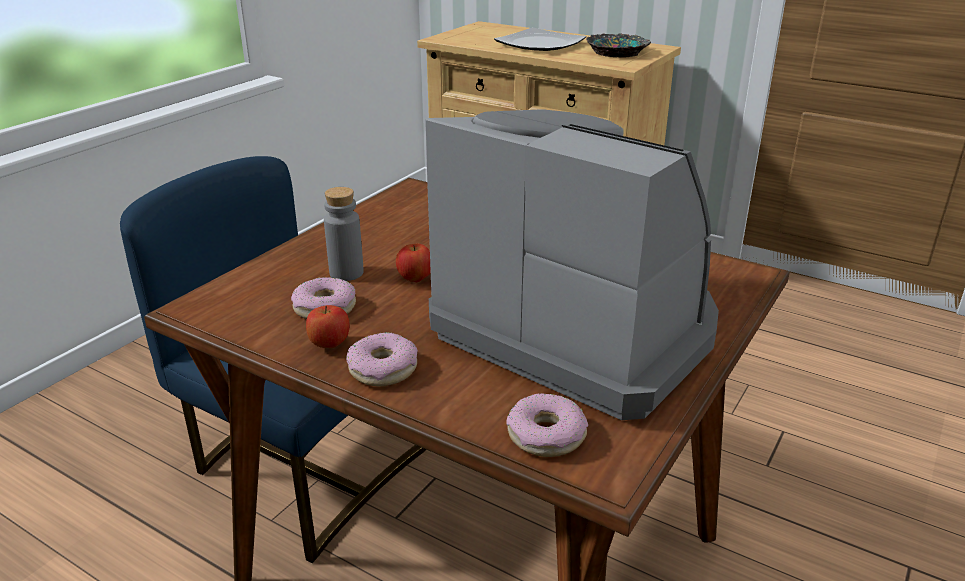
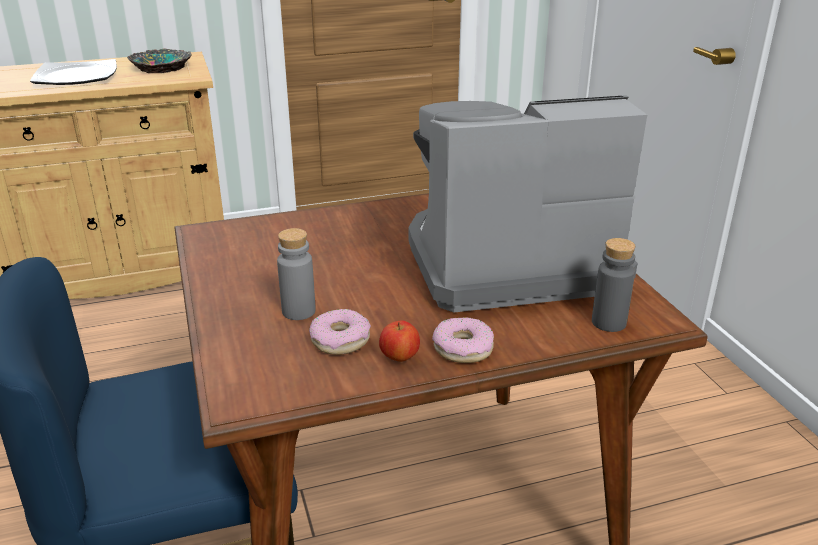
camera: 50 degrees left, 0 degrees up
(415, 279) = (355, 288): apple -> none
(546, 435) = (608, 322): donut -> grey bottle

